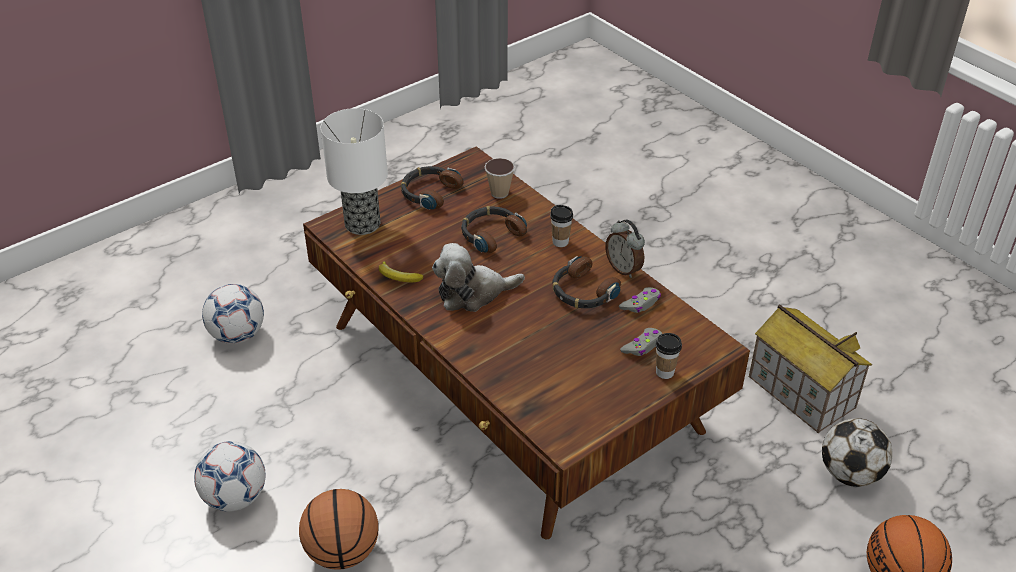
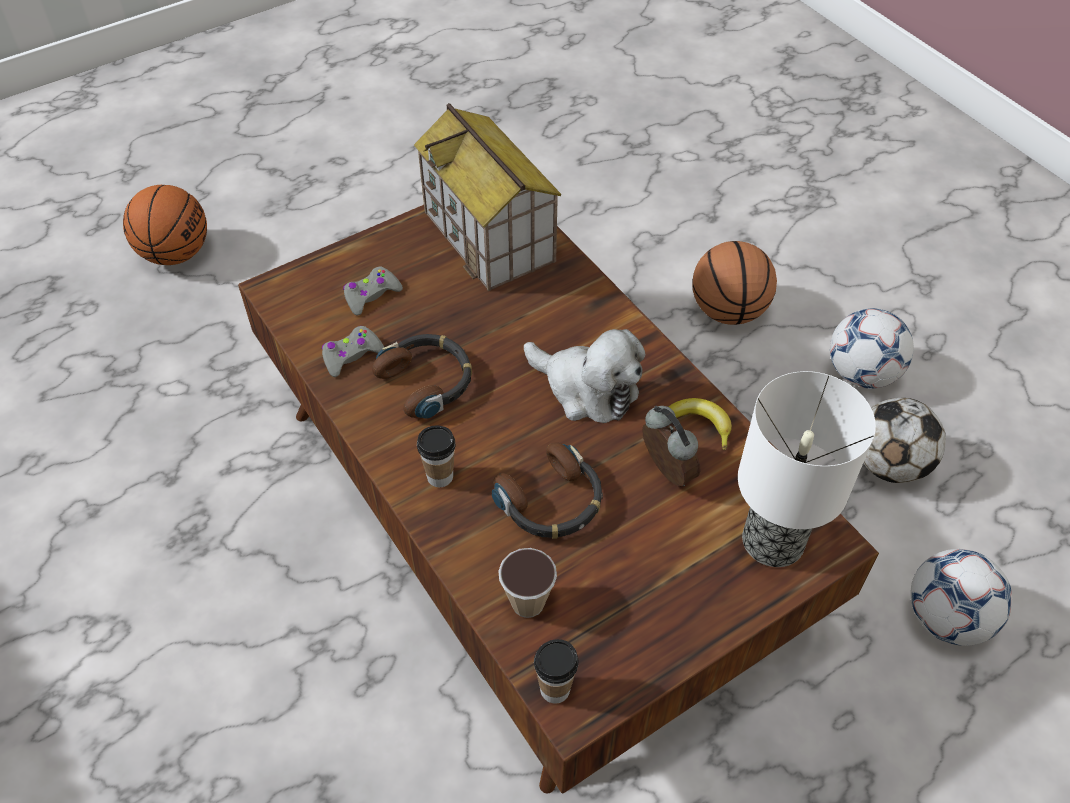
camera: 175 degrees left, 10 degrees up
(429, 192) = (659, 615): headphones -> none
(473, 293) = (586, 389): plush toy -> plush toy turned 45 degrees clockwise
(624, 269) = (354, 417): alarm clock -> alarm clock (665, 472)
(664, 372) = (356, 261): cup -> cup (555, 689)
(800, 392) = (147, 460): toy house -> toy house (490, 237)
(850, 473) = (155, 354): football -> football (889, 464)

